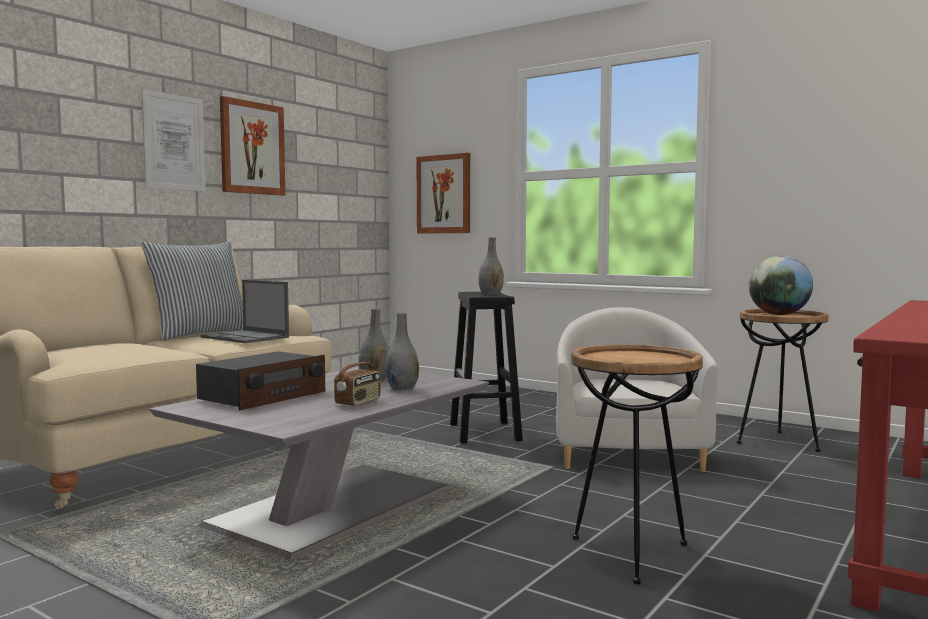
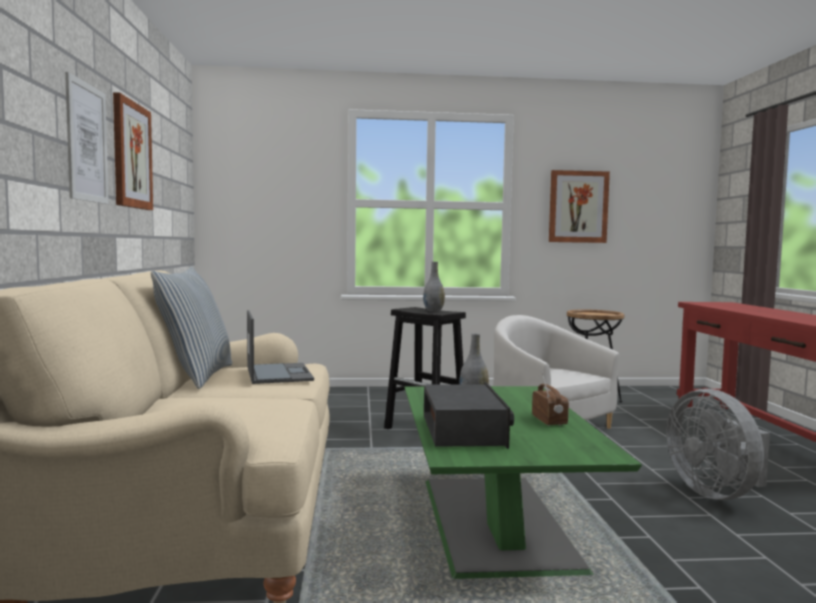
camera: 40 degrees left, 0 degrees up
(246, 337) = (278, 373): laptop -> laptop turned 105 degrees counterclockwise
(336, 505) = (494, 520): grey coffee table -> green coffee table
(402, 389) = (522, 403): grey vase -> none
(444, 194) = (266, 213): picture -> picture (578, 207)
(631, 554) = (716, 492): brown side table -> grey fan
(779, 314) = (590, 314): globe -> none

